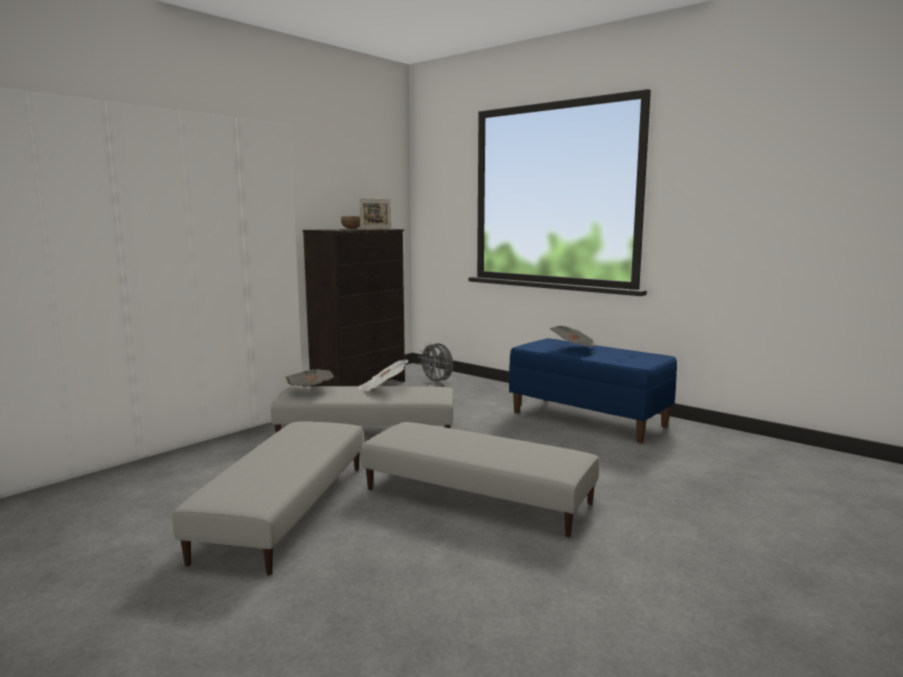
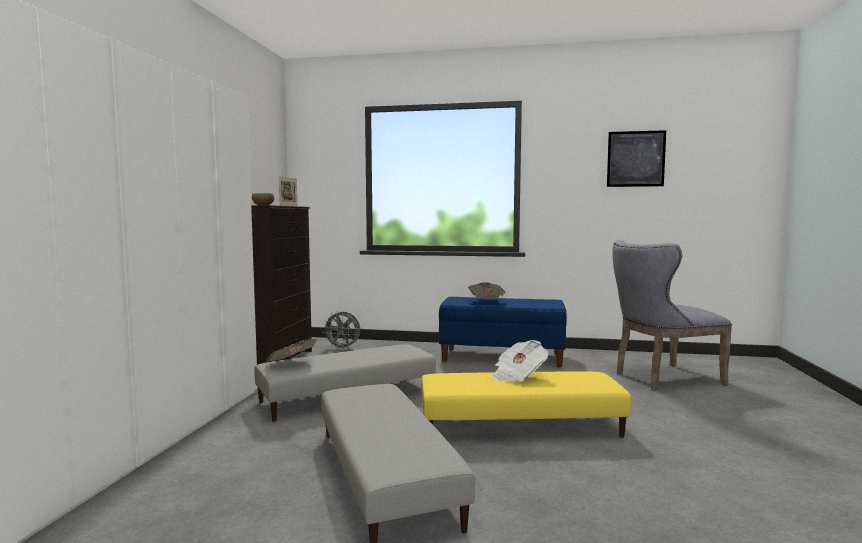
camera: 30 degrees left, 5 degrees down
(382, 388) = (356, 352): newspaper -> newspaper (518, 376)
(477, 496) = (519, 425): grey ottoman -> yellow ottoman
(756, 482) = (661, 378): none -> grey chair
(805, 163) = (635, 159): none -> picture

